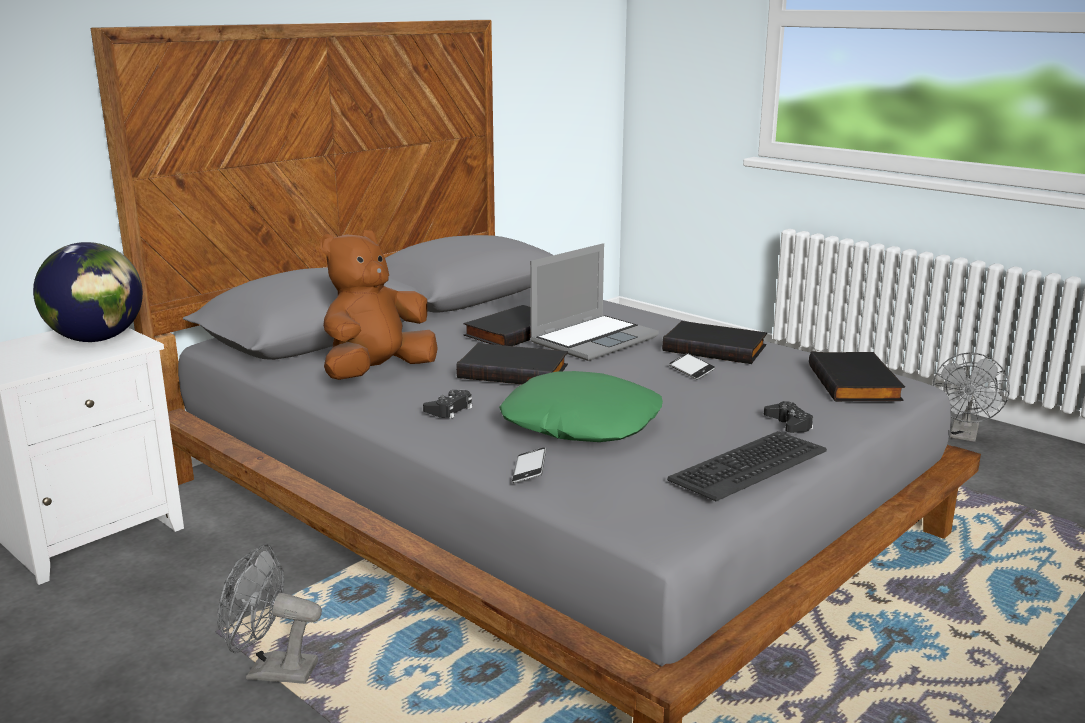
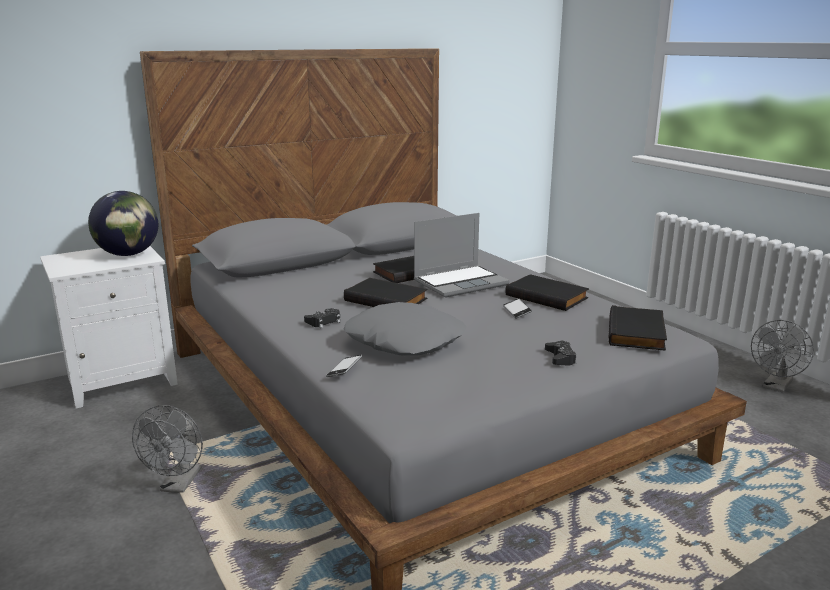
camera: 15 degrees right, 0 degrees up
(271, 671) = (178, 485): grey fan -> grey fan turned 105 degrees counterclockwise
(377, 373) = (296, 293): brown plush toy -> none
(582, 422) = (405, 340): green pillow -> grey pillow
(747, 466) = (502, 385): keyboard -> none

